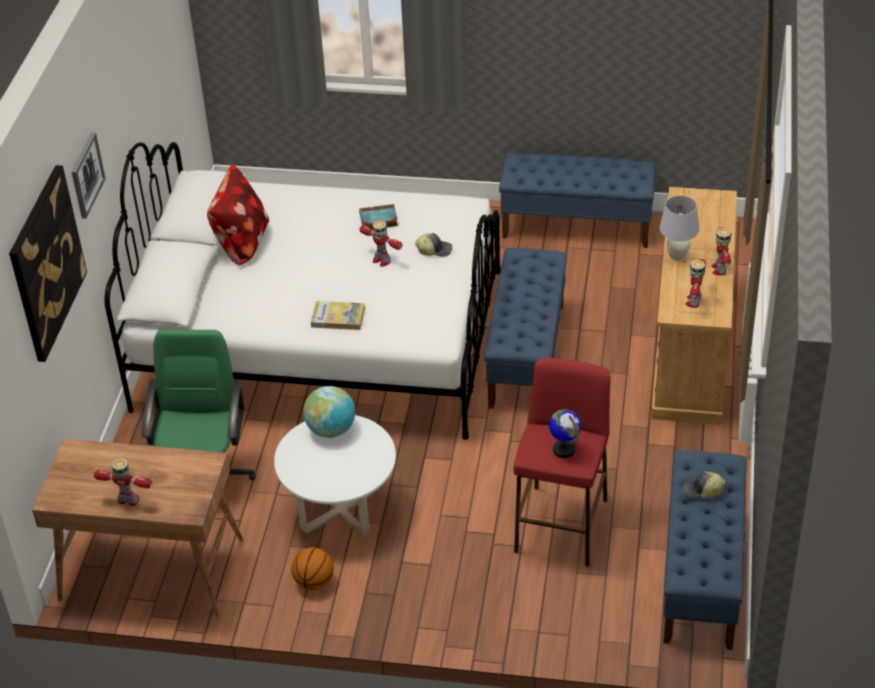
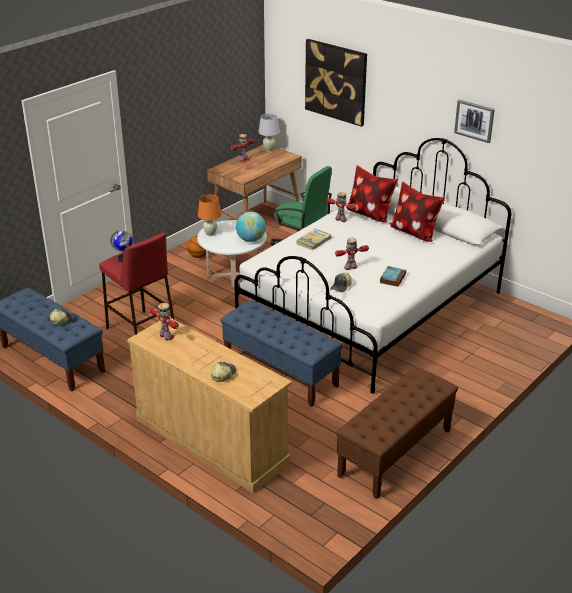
camera: 120 degrees right, 10 degrees down
(86, 175) = (395, 95): picture -> picture (474, 120)
(215, 300) = (369, 214): none -> pillow
(348, 481) = (210, 234): none -> orange table lamp
(577, 226) = (395, 453): blue bench -> brown bench
(677, 256) = (214, 349): white table lamp -> white table lamp (269, 150)
(709, 231) = (223, 374): none -> cap
(719, 269) = (181, 360): toy robot -> toy robot (341, 220)

